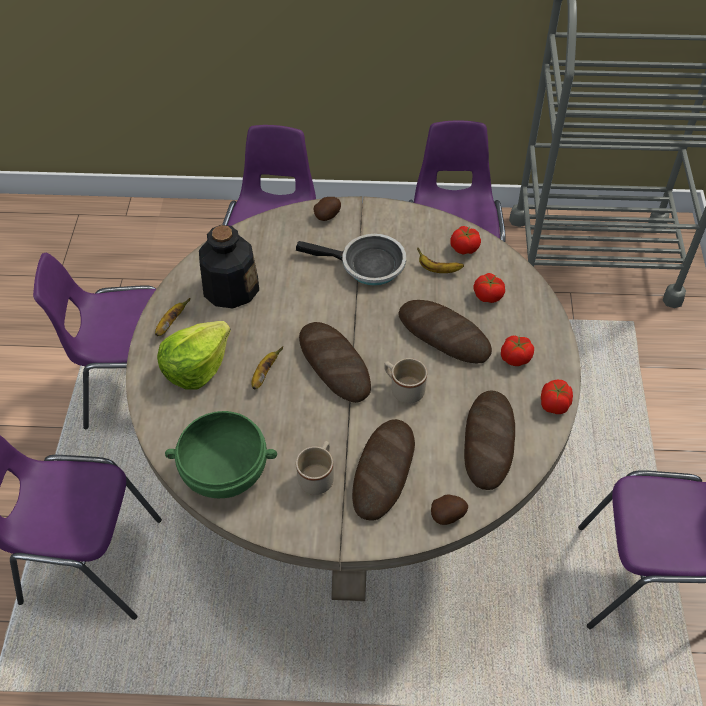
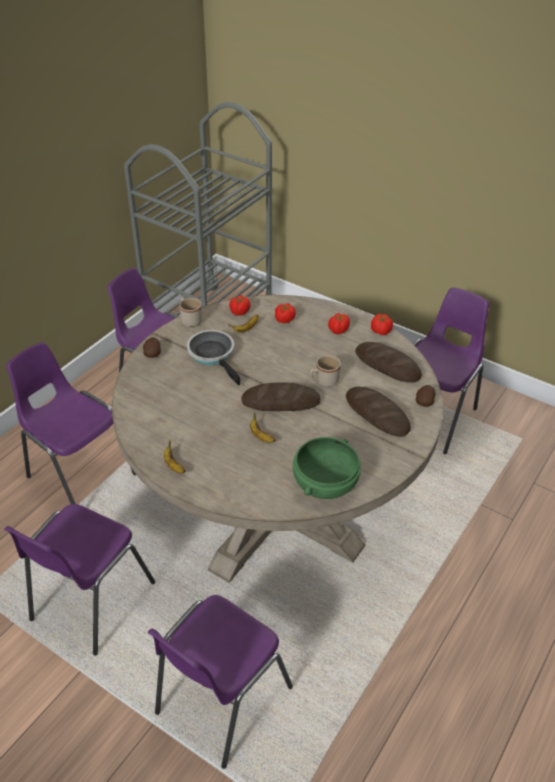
camera: 60 degrees left, 10 degrees down
(196, 367) = (225, 466): lettuce -> none
(230, 287) = (170, 423): bottle -> none
(318, 476) = (359, 443): beige mug -> beige mug (190, 319)
(367, 266) = (213, 355): frying pan -> frying pan turned 75 degrees counterclockwise
(444, 335) = (298, 349): bread -> none

